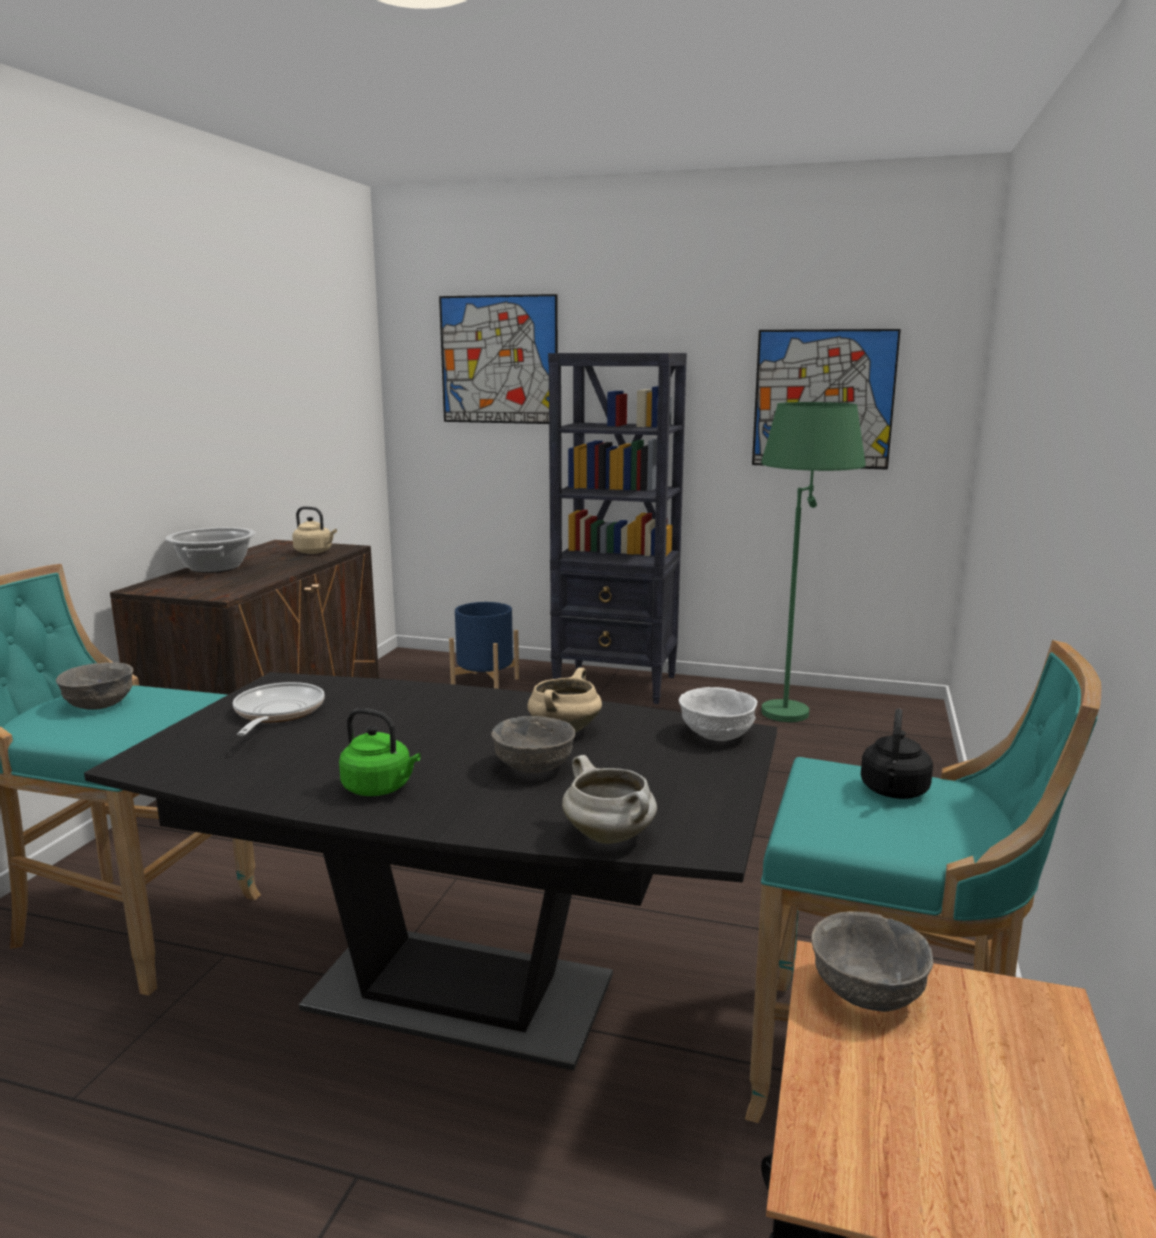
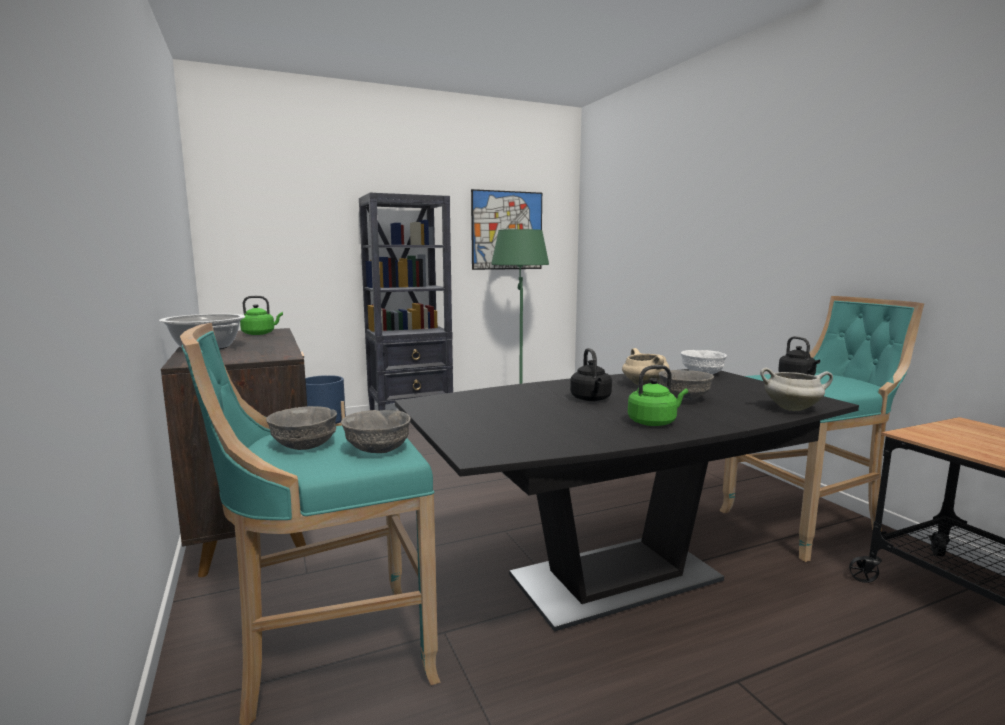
camera: 40 degrees left, 5 degrees down
(276, 713) = (478, 413): frying pan -> none
(315, 552) = (260, 333): beige kettle -> green kettle
(431, 731) = (591, 399): none -> black kettle
(499, 360) = (297, 201): picture -> none
(867, 991) = (936, 436): grey bowl -> grey bowl (377, 449)

